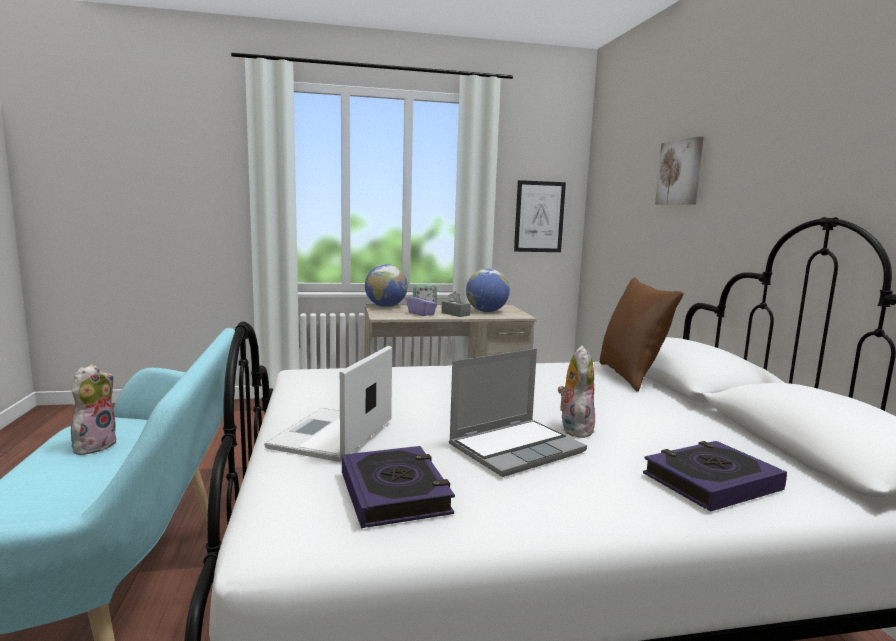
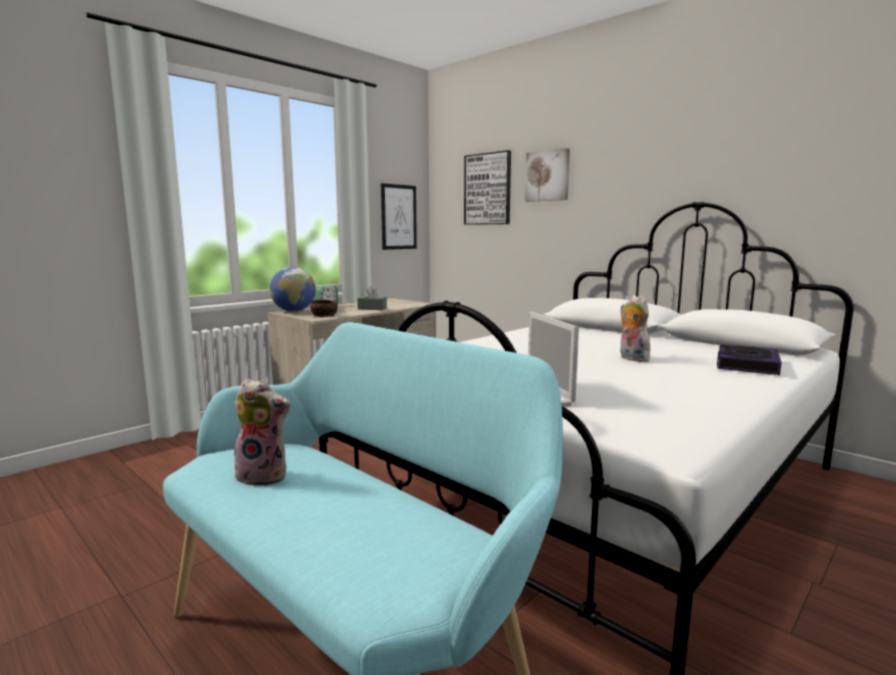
camera: 35 degrees left, 0 degrees up
(94, 445) = (265, 475): plush toy -> plush toy turned 120 degrees clockwise
(395, 315) = (325, 316): none -> brown bowl
(395, 493) = (647, 410): book -> none
(421, 313) = (344, 312): purple tissue box -> none
(486, 312) = (390, 304): globe -> none
(516, 448) = (635, 374): laptop -> none
(629, 187) = (488, 189): none -> picture
(631, 376) = (580, 328): brown pillow -> none

